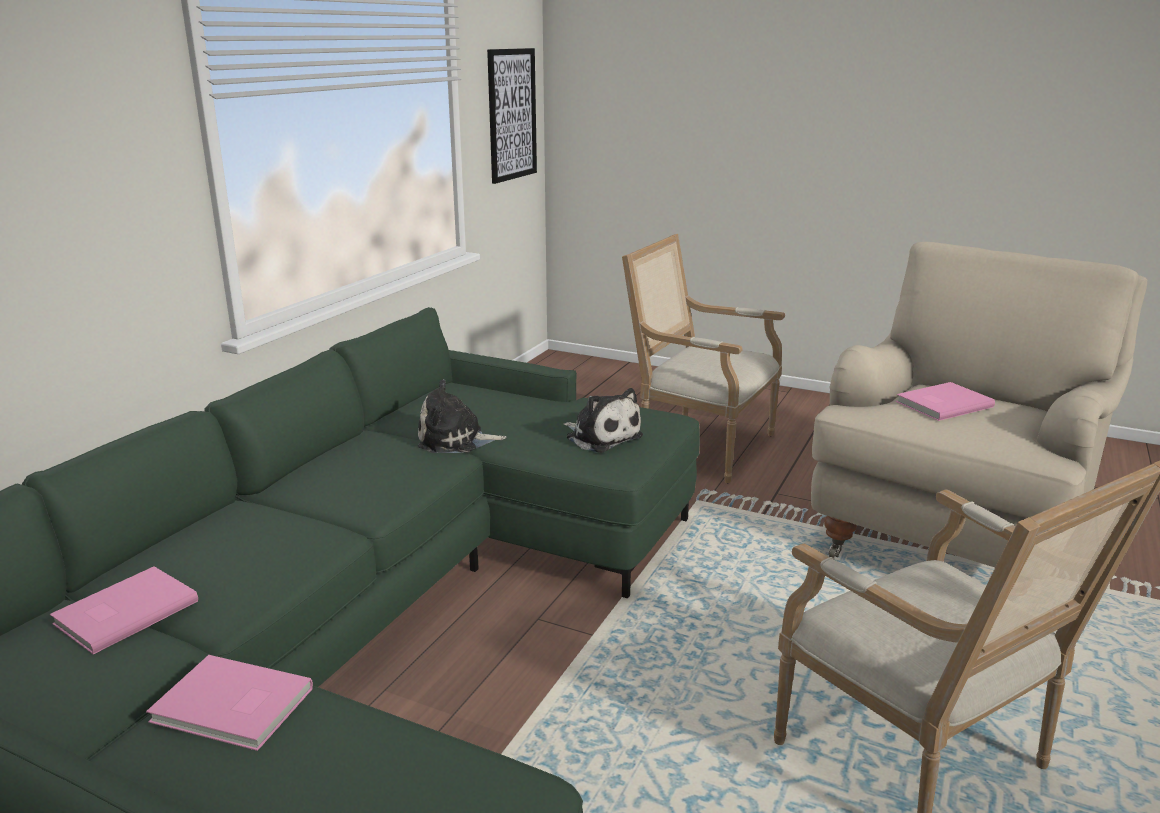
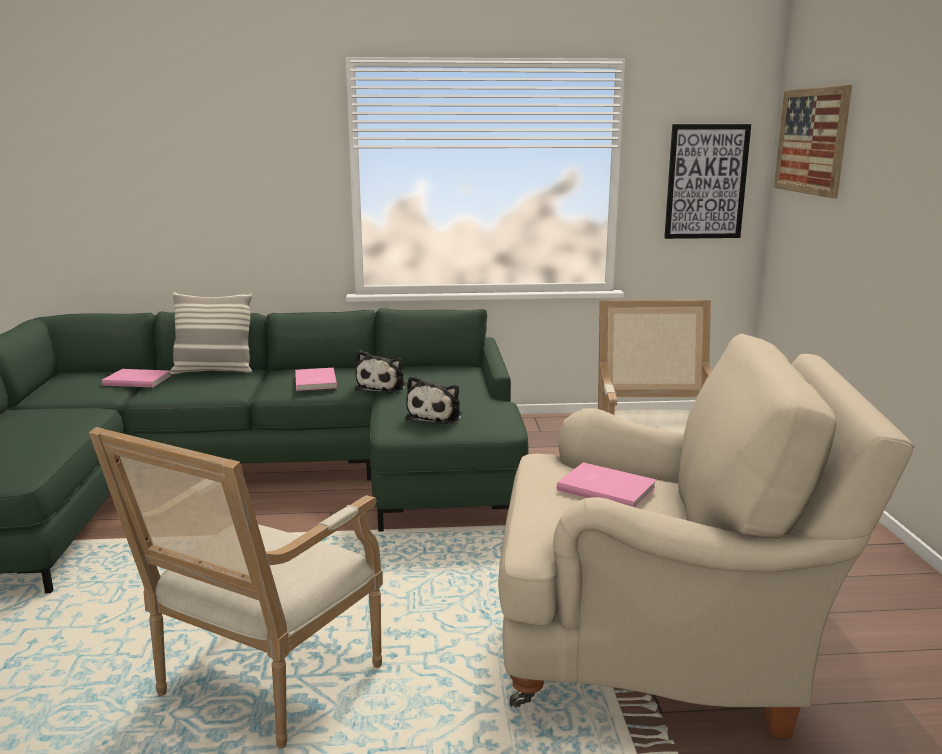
camera: 60 degrees right, 5 degrees down
(193, 535) = (214, 371): none -> pillow
(232, 707) = (71, 414): pink book -> pink book (314, 381)
(455, 440) = (383, 387): plush toy -> plush toy turned 135 degrees counterclockwise
(623, 65) = (811, 141): none -> picture

